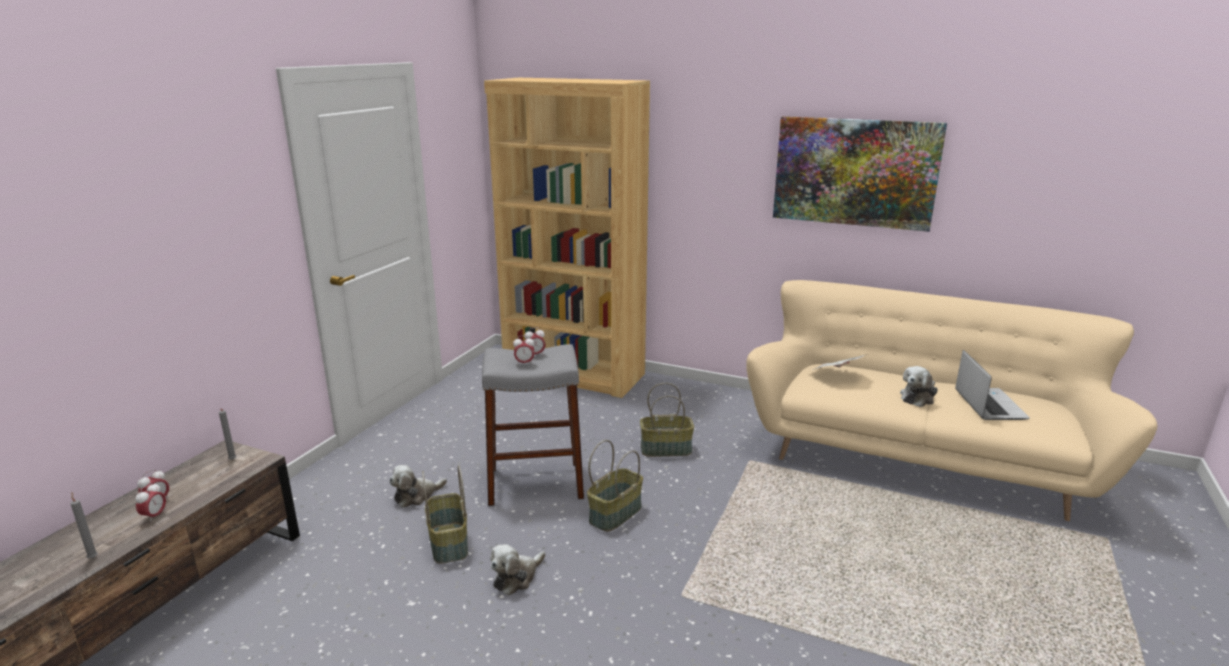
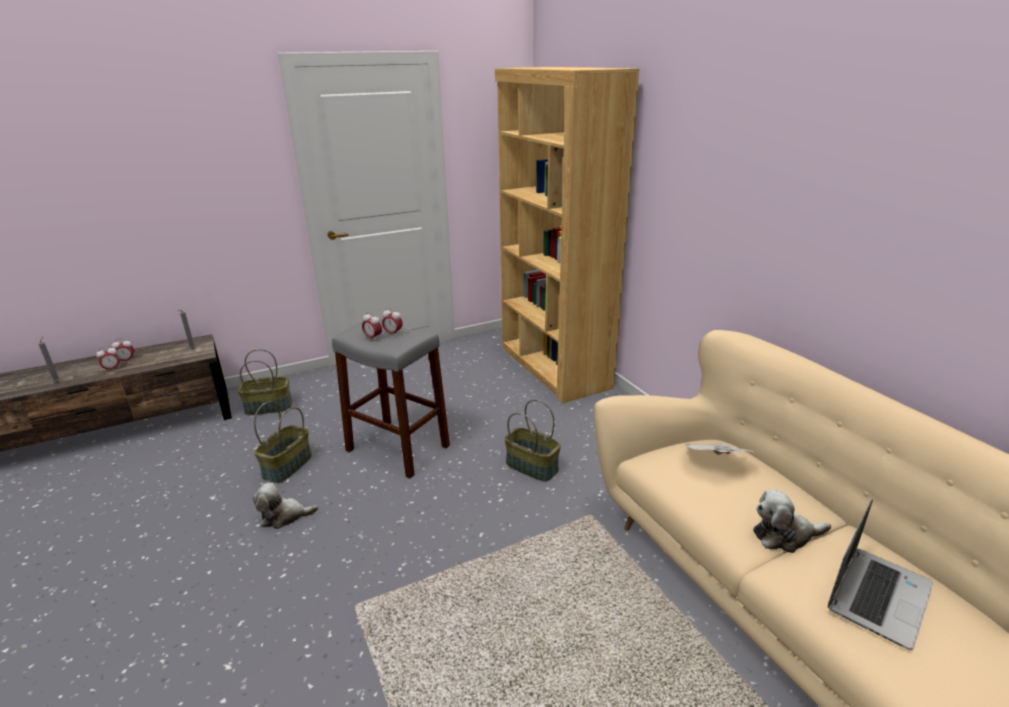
camera: 40 degrees right, 5 degrees up
(416, 496) = (319, 421): plush toy -> none
(615, 513) = (413, 503): basket -> basket (269, 407)
(855, 172) = (834, 203): picture -> none

